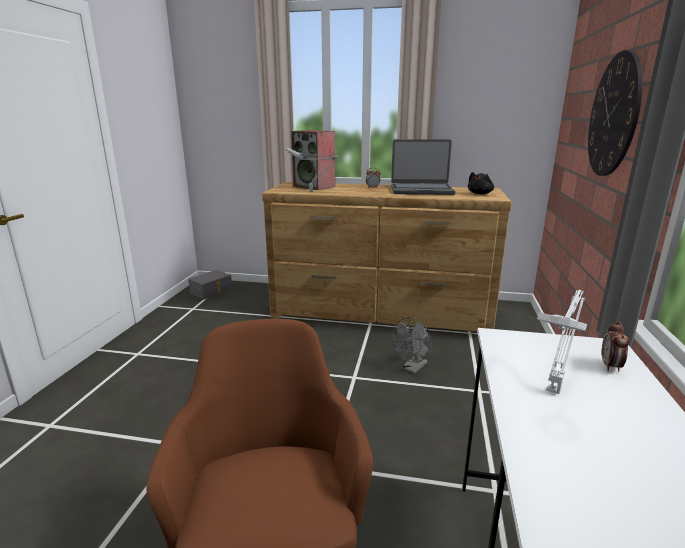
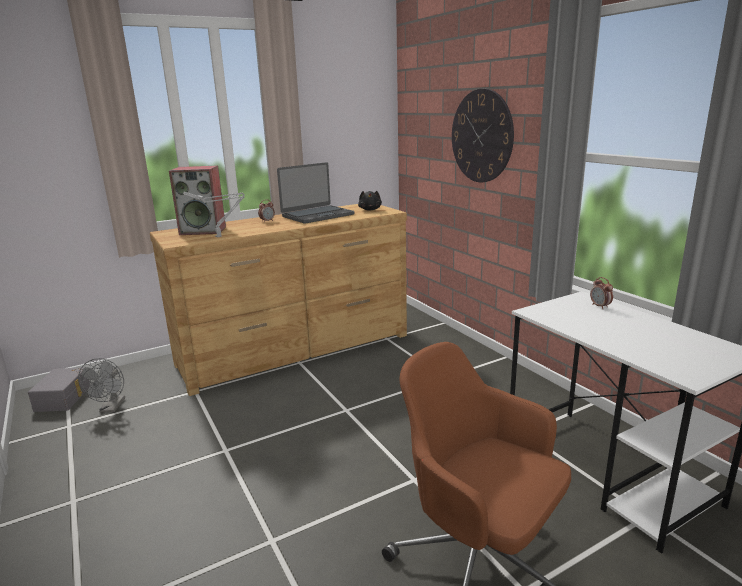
camera: 40 degrees left, 0 degrees up
(412, 368) = (381, 383): grey fan -> grey fan (111, 408)
(554, 389) = (600, 327): white table lamp -> none

